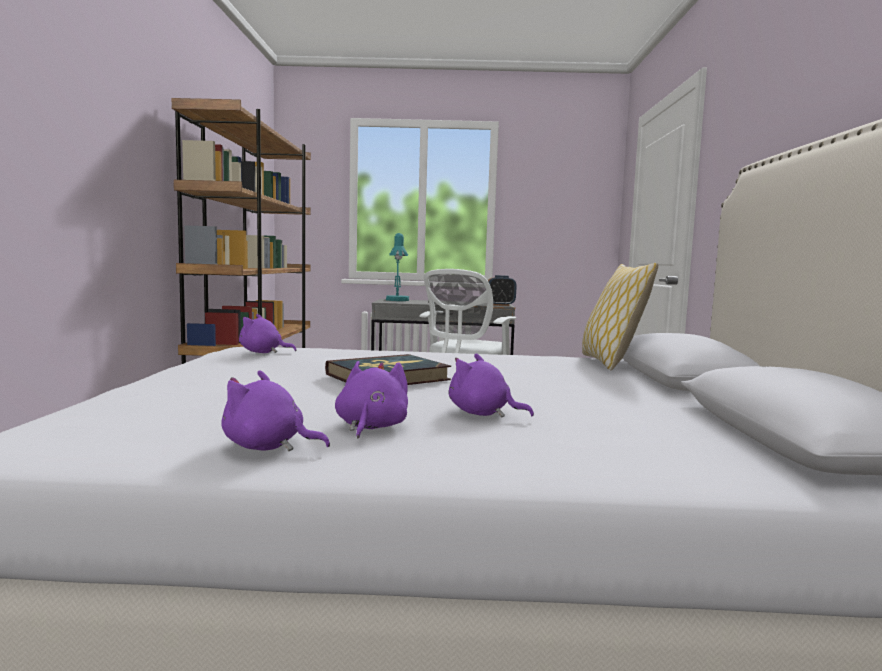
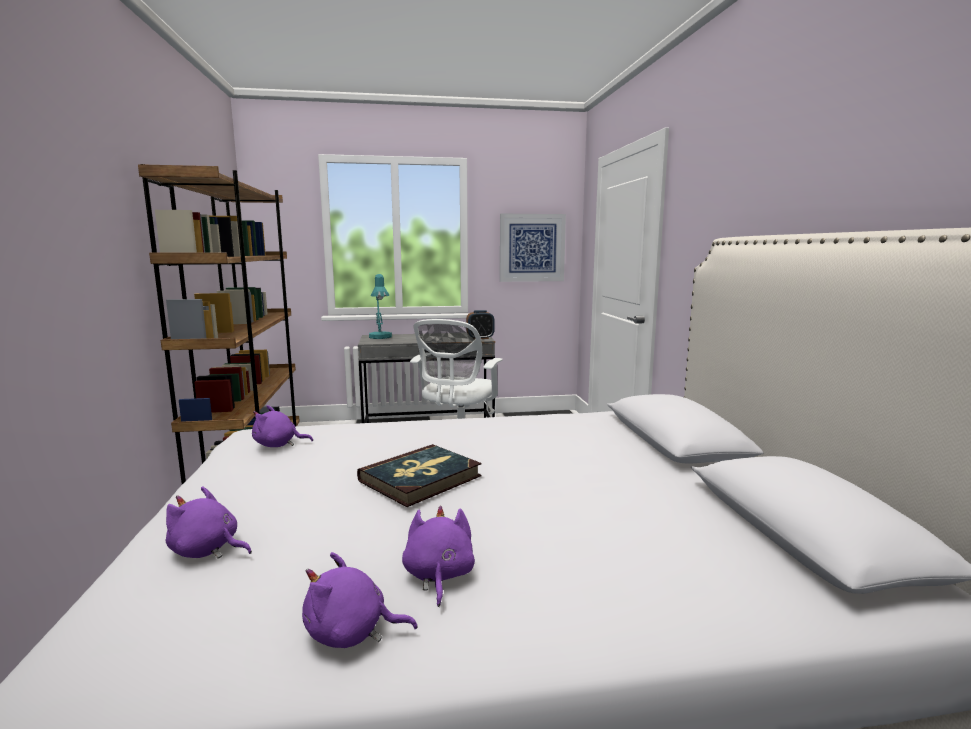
camera: 10 degrees left, 5 degrees up
(483, 414) = (532, 533): purple plush toy -> purple plush toy (207, 550)
(564, 216) = (532, 248): none -> picture
(611, 363) = (607, 422): pillow -> none

